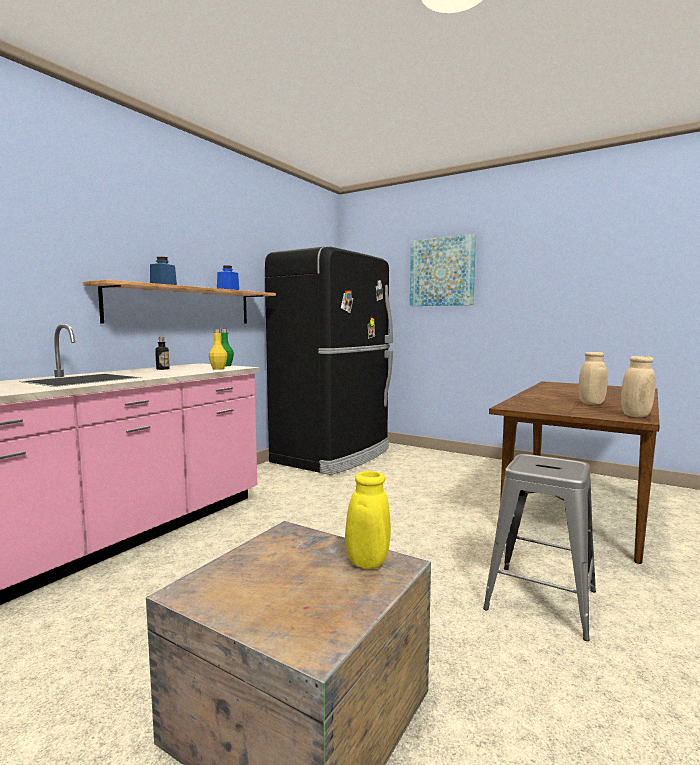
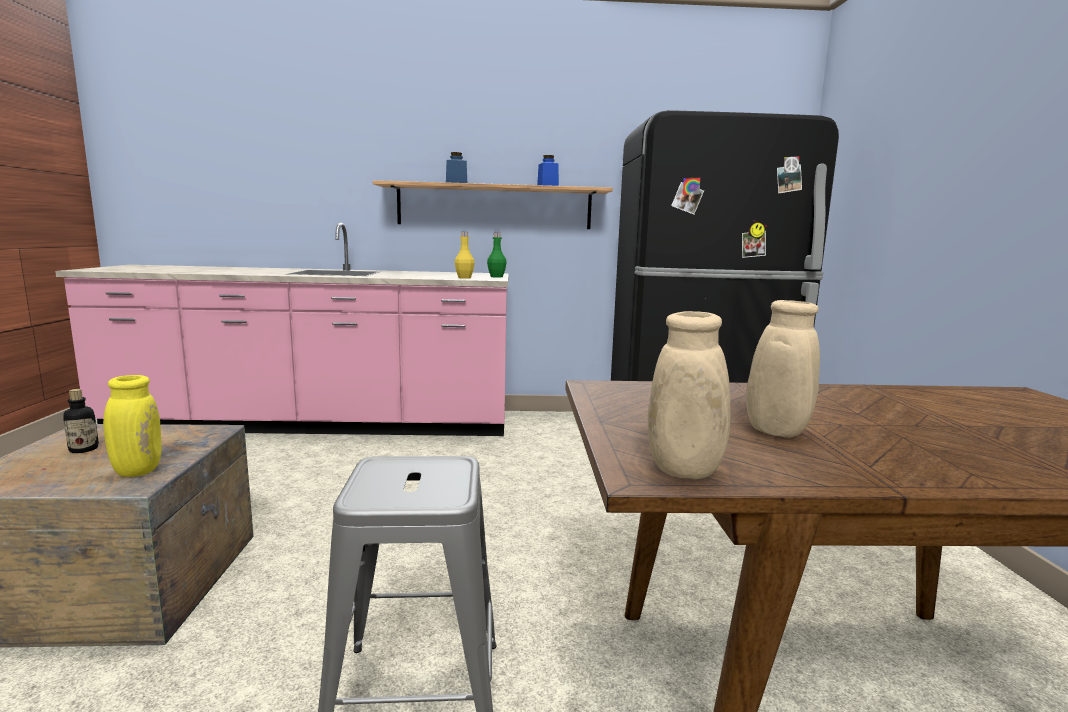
camera: 55 degrees right, 5 degrees up
(162, 369) = (435, 273): bottle -> bottle (84, 449)
(442, 272) = (944, 126): picture -> none

